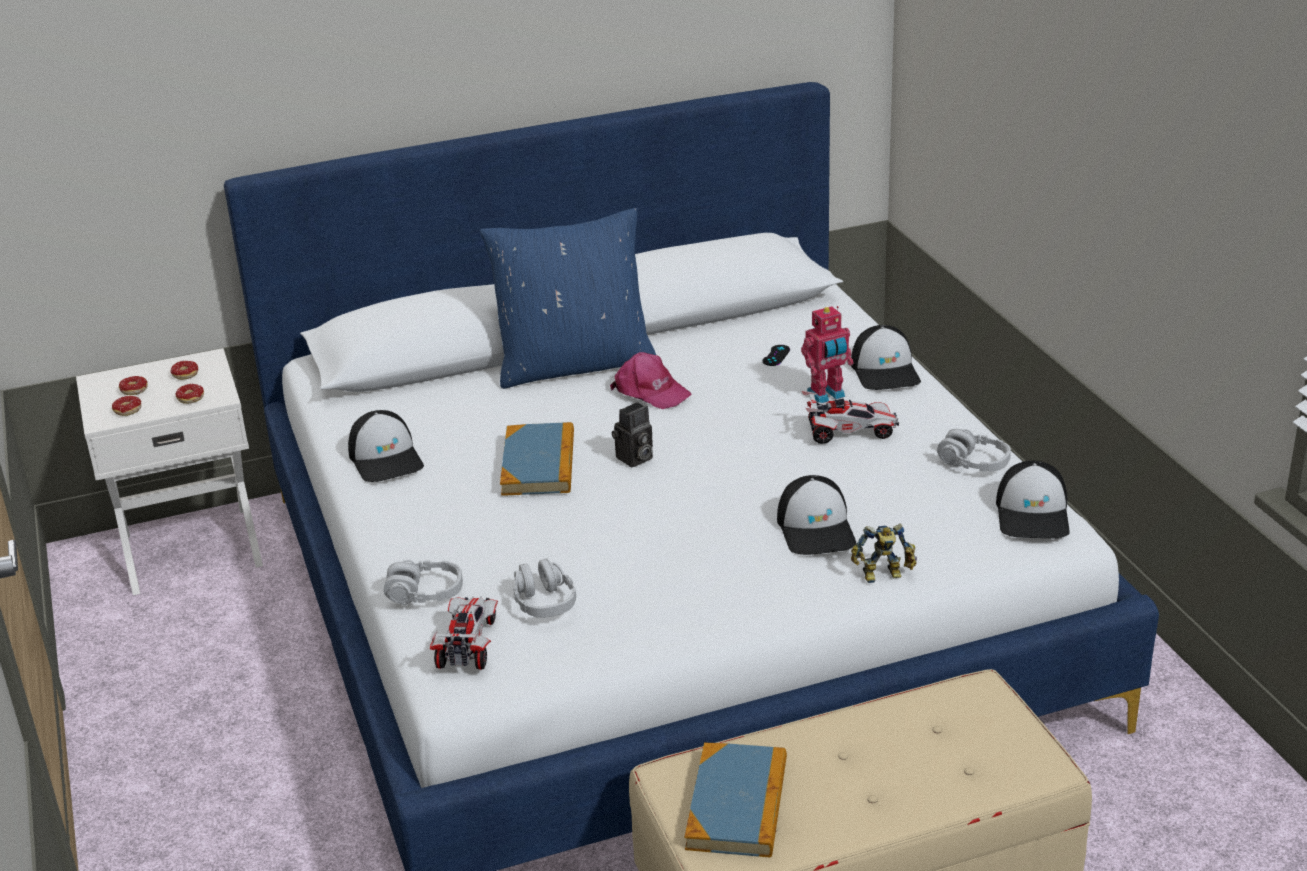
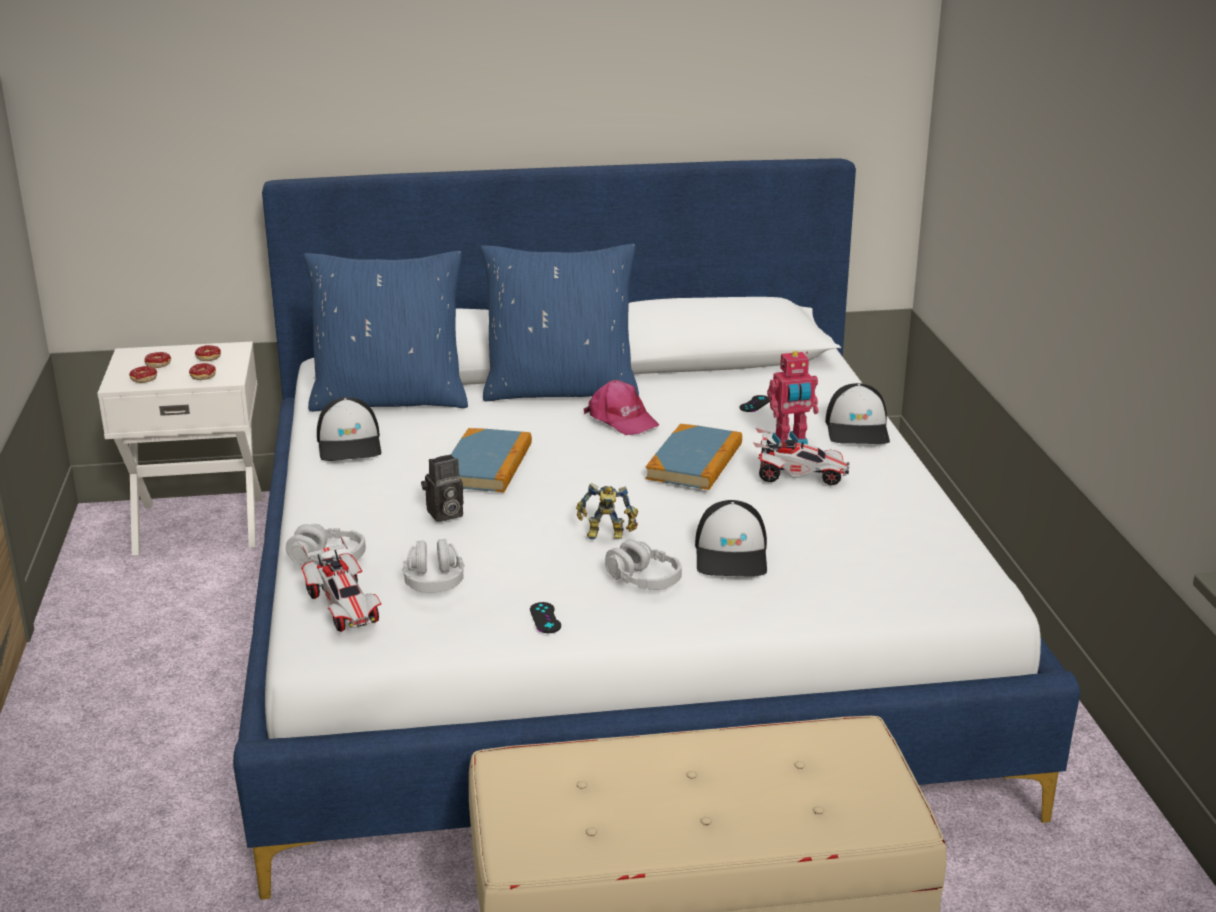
camera: 10 degrees right, 5 degrees down
(404, 399) = (390, 399): none -> blue pillow
(467, 644) = (344, 607): toy car -> toy car turned 135 degrees clockwise
(634, 459) = (578, 472): camera -> camera (444, 515)
(667, 625) = (545, 618): none -> black game controller
(737, 804) = (563, 802): book -> book (695, 462)
(884, 576) = (782, 605): toy robot -> toy robot (607, 536)
(973, 463) = (915, 518): grey headphones -> grey headphones (643, 579)
(1033, 514) = (960, 571): cap -> none

